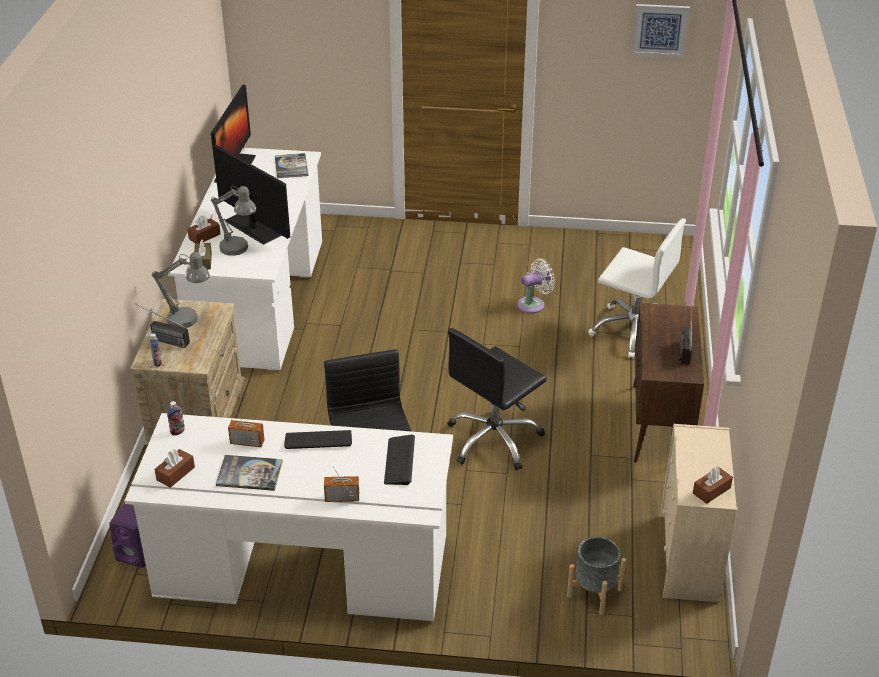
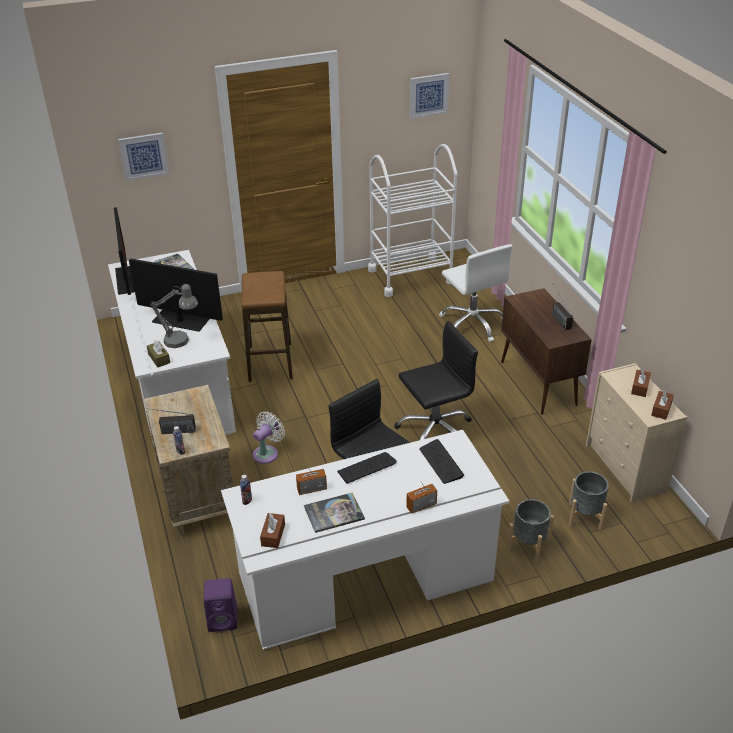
camera: 25 degrees left, 0 degrees up
(189, 320) = (180, 409): grey table lamp -> none
(204, 236) = (144, 339): brown tissue box -> brown tissue box (640, 387)
(296, 33) = (144, 156): none -> picture
(370, 306) = (270, 362): none -> stool
(494, 440) = (435, 431): black office chair -> black office chair turned 135 degrees counterclockwise
(503, 599) = (528, 545): none -> grey planter
(533, 304) = (390, 326): white fan -> white fan (267, 453)
(602, 252) = (410, 276): none -> white cart
(634, 331) = (472, 324): white office chair -> white office chair turned 60 degrees clockwise

